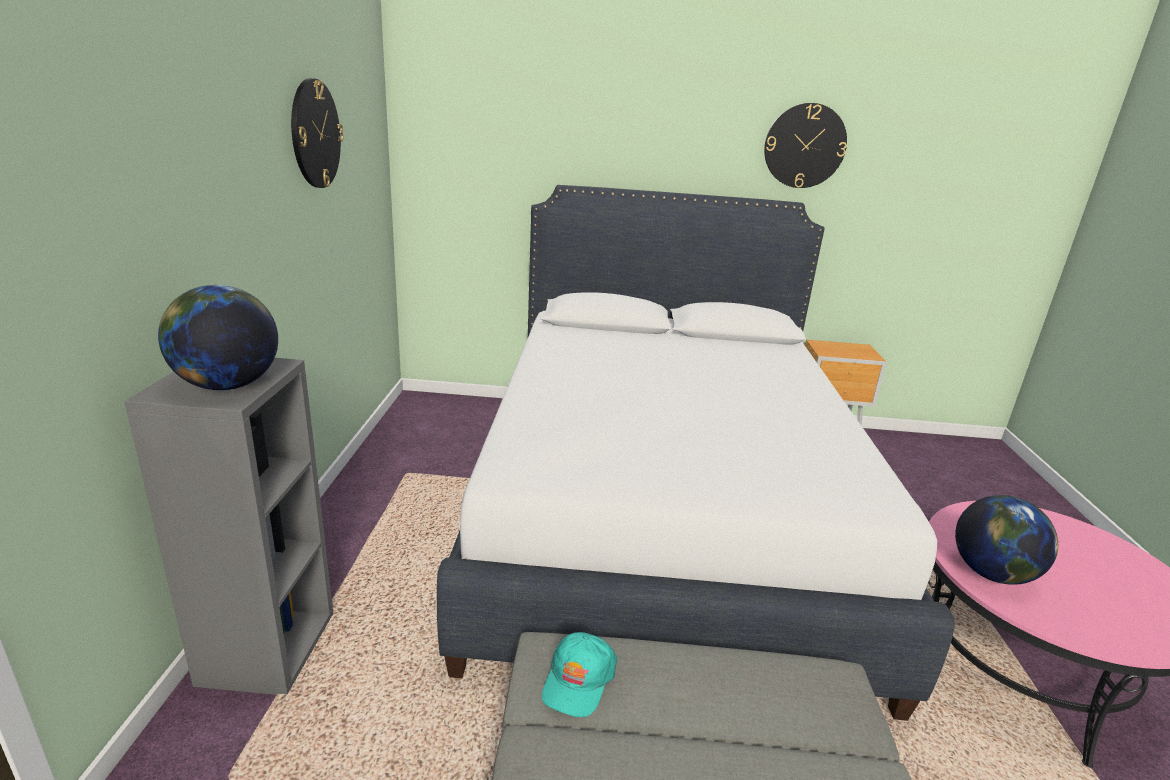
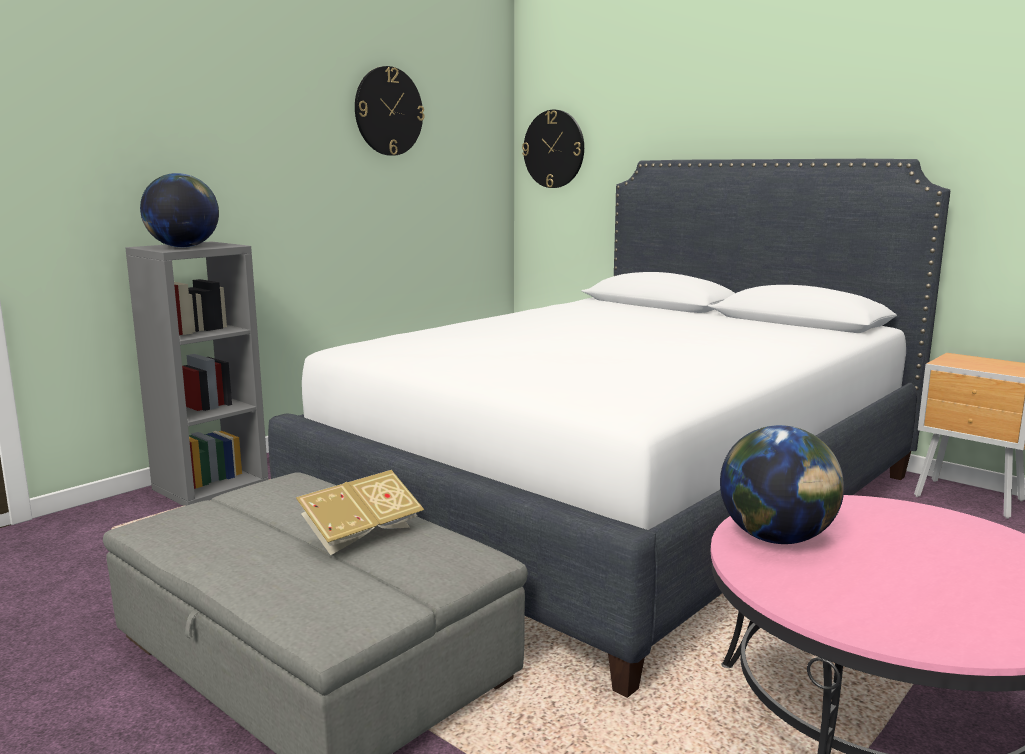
camera: 40 degrees right, 10 degrees down
(578, 680) = (279, 493): turquoise cap -> none
(734, 702) = (360, 534): none -> book
(804, 146) = (925, 88): wall clock -> wall clock (554, 149)

